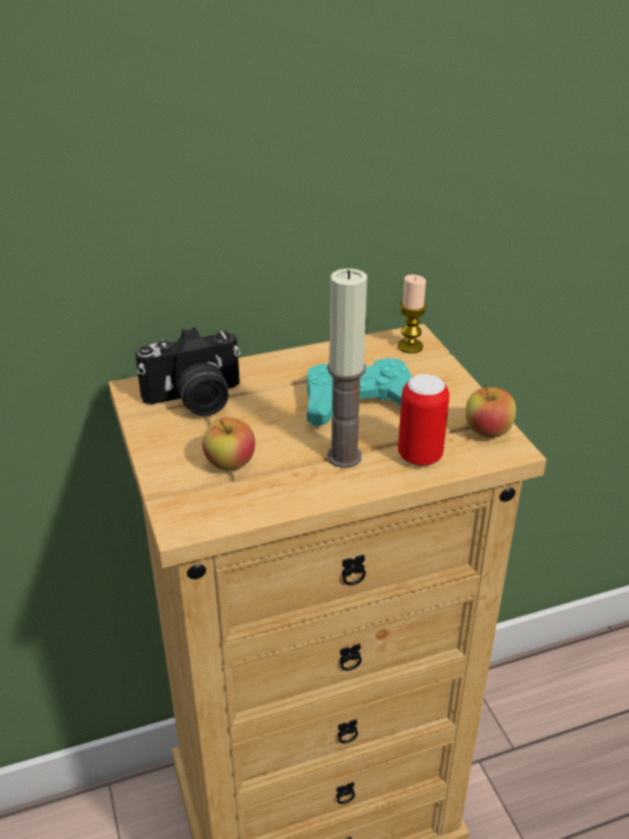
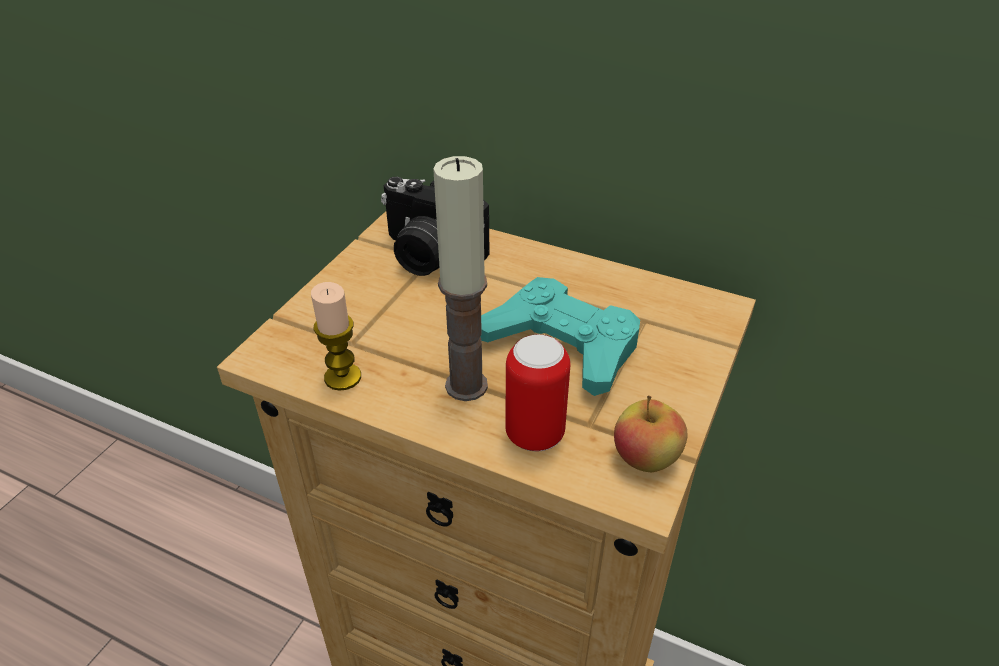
camera: 45 degrees right, 5 degrees up
(230, 464) = (370, 328): apple -> none
(410, 346) = (700, 315): candle -> candle (343, 377)

